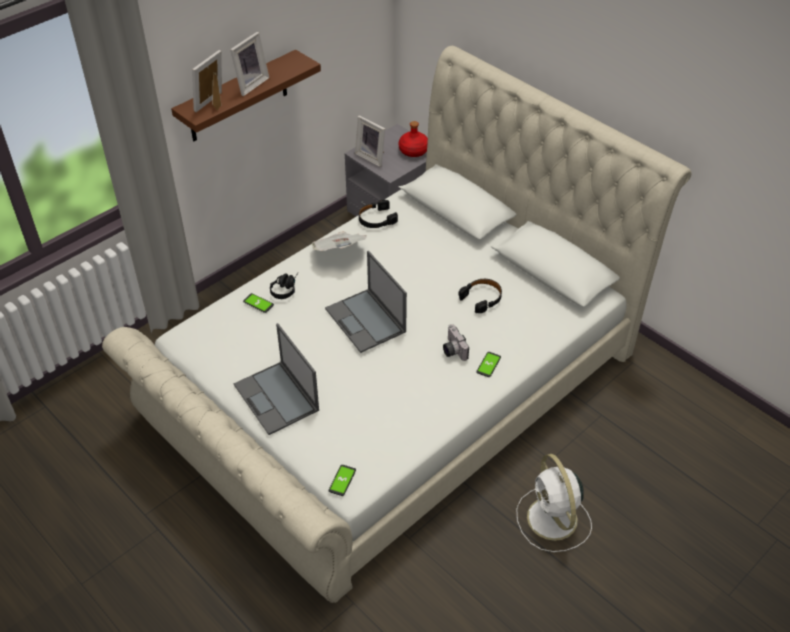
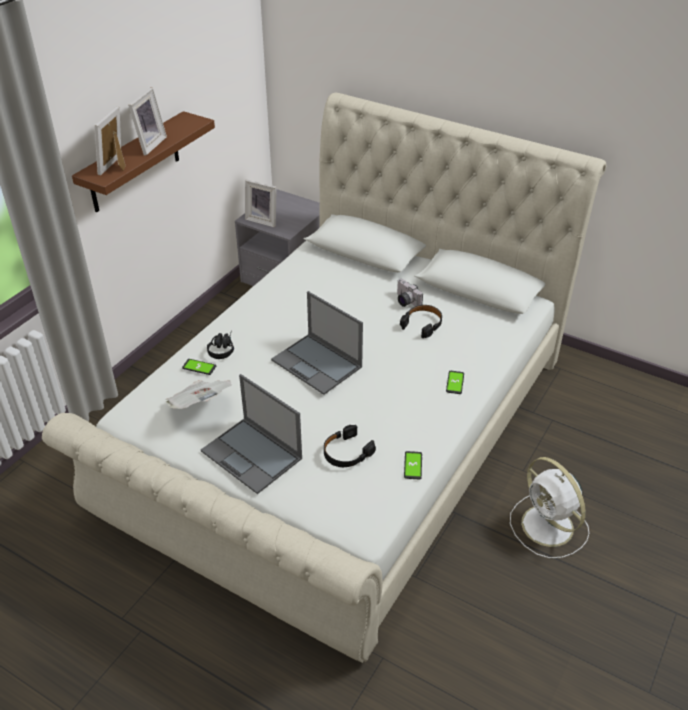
camera: 15 degrees left, 5 degrees down
(339, 252) = (264, 307): newspaper -> newspaper (200, 406)
(342, 480) = (354, 524): phone -> phone (413, 465)
(376, 219) = (290, 271): black headphones -> black headphones (346, 452)
(414, 151) = (302, 209): red bottle -> none
(452, 350) = (414, 375): camera -> camera (405, 301)

